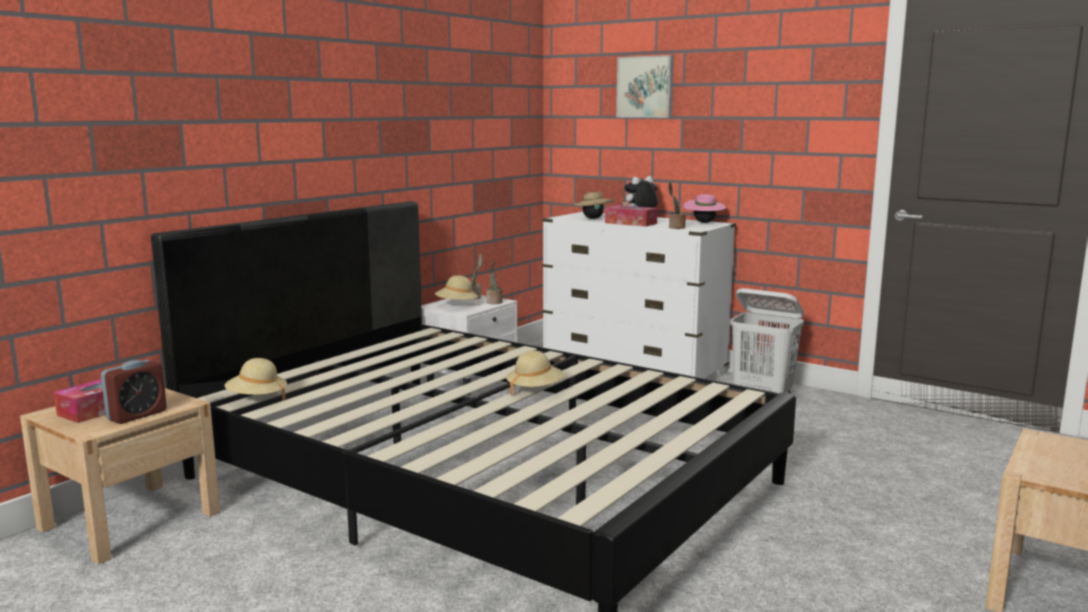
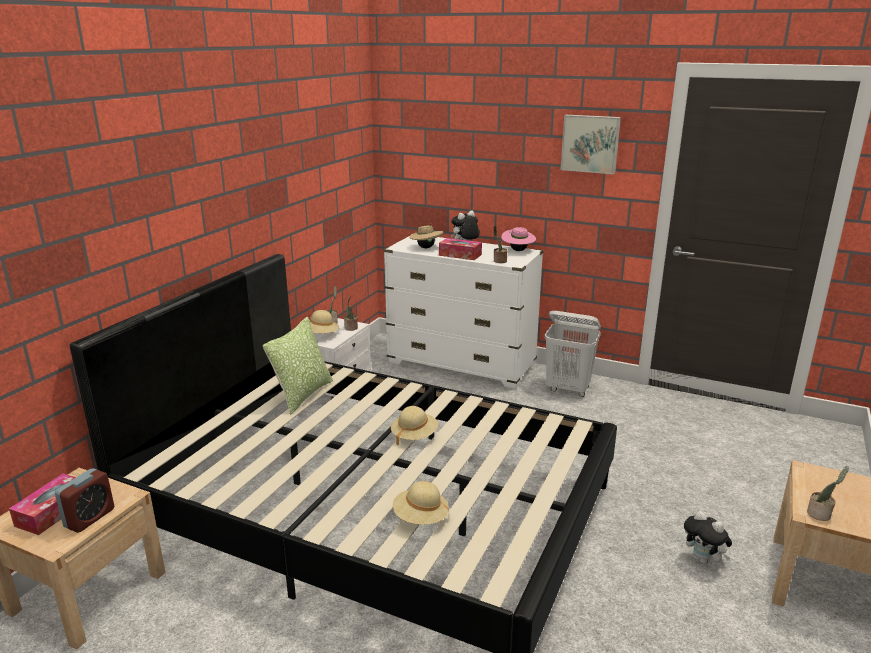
camera: 10 degrees left, 10 degrees up
(257, 398) = (182, 470): beige hat -> beige hat (420, 518)
(418, 353) = (303, 395): none -> pillow
(646, 87) = (465, 133): picture -> picture (590, 143)
(898, 559) = (704, 560): none -> plush toy
(1045, 473) = (820, 514): none -> potted plant

